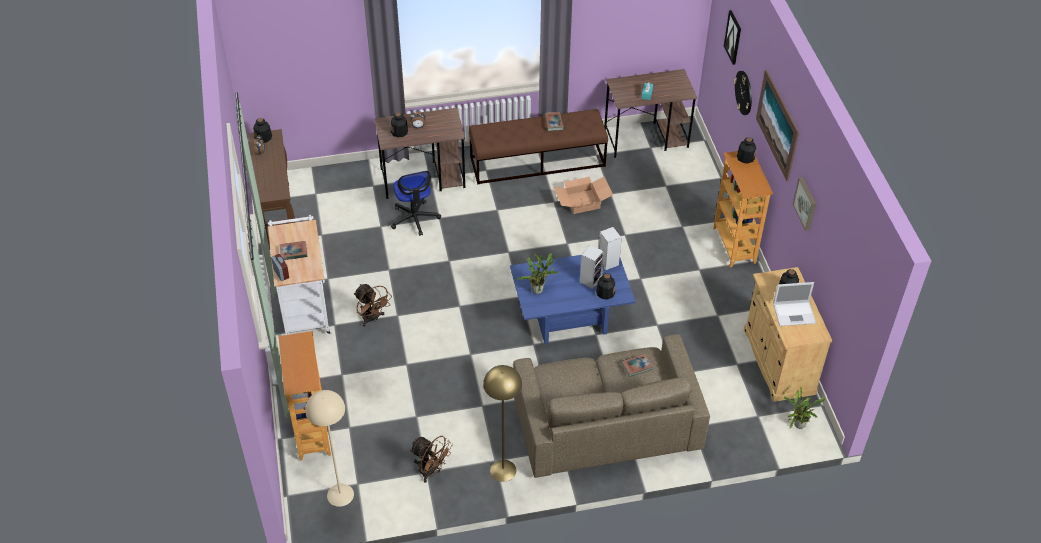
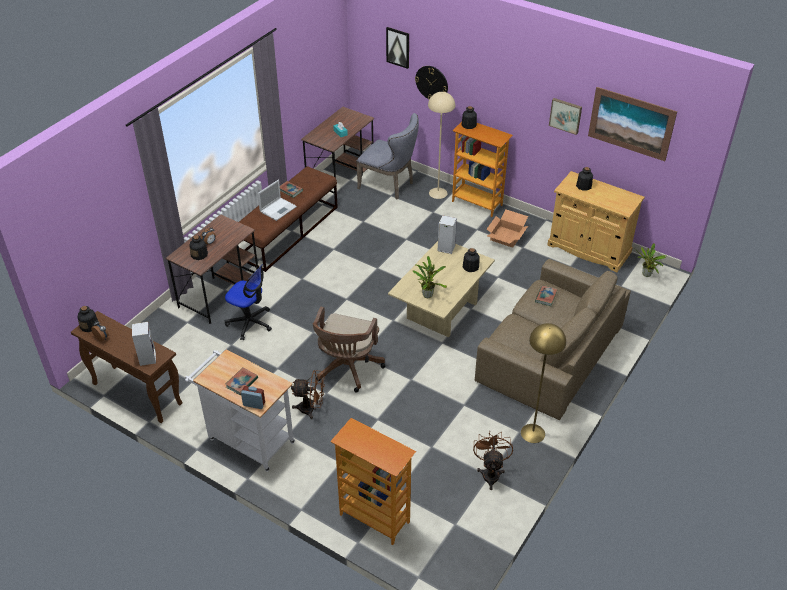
camera: 45 degrees left, 5 degrees down
(340, 495) = (453, 542): beige floor lamp -> beige floor lamp (438, 193)
(431, 471) = (490, 473): brown fan -> brown fan turned 75 degrees counterclockwise
(435, 309) = (347, 369): none -> brown office chair
(570, 316) = (440, 309): blue coffee table -> beige coffee table
(582, 201) = (352, 237): cardboard box -> cardboard box (506, 236)
(590, 279) = (450, 265): speaker -> speaker (147, 357)
(677, 175) = (389, 185): none -> grey chair
(777, 125) = (497, 79): picture -> picture (631, 123)
(795, 313) = (606, 196): laptop -> laptop (278, 209)

